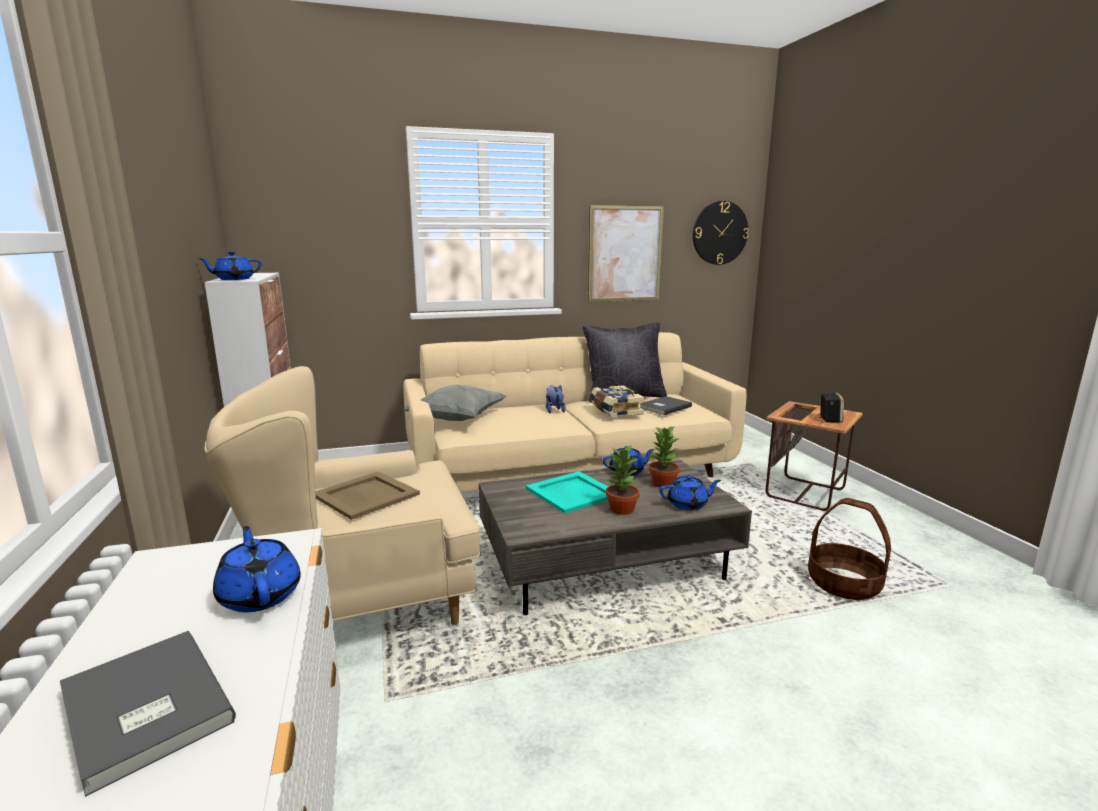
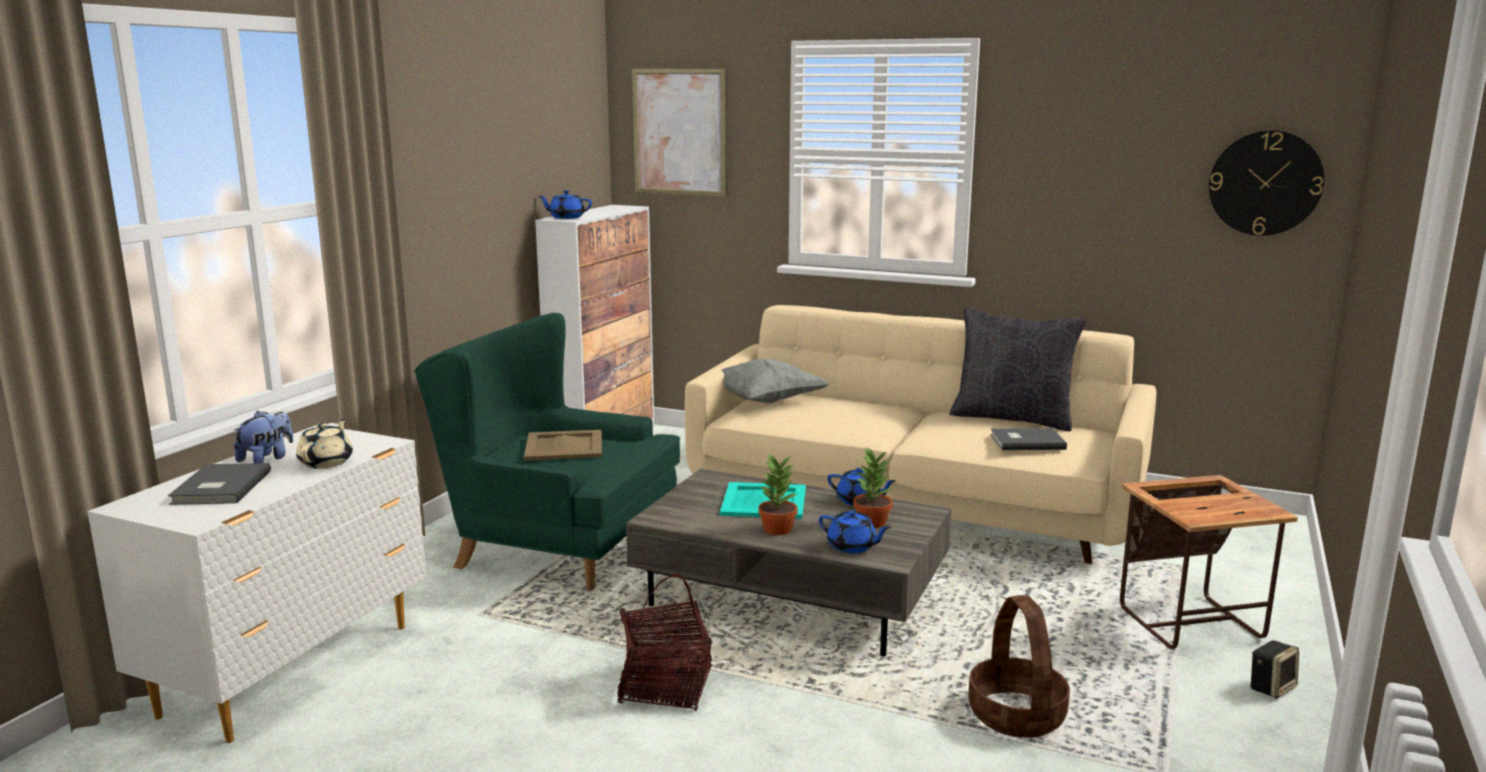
camera: 40 degrees right, 0 degrees up
(260, 595) = (327, 462): blue teapot -> beige teapot
(362, 596) = (555, 546): beige armchair -> green armchair
(554, 410) = (888, 415): plush toy -> plush toy (267, 459)
(615, 410) = (953, 431): book -> none
(625, 254) = (1084, 208): picture -> picture (679, 132)
(647, 680) = (665, 687): none -> basket
(829, 420) = (1205, 510): speaker -> speaker (1271, 687)

